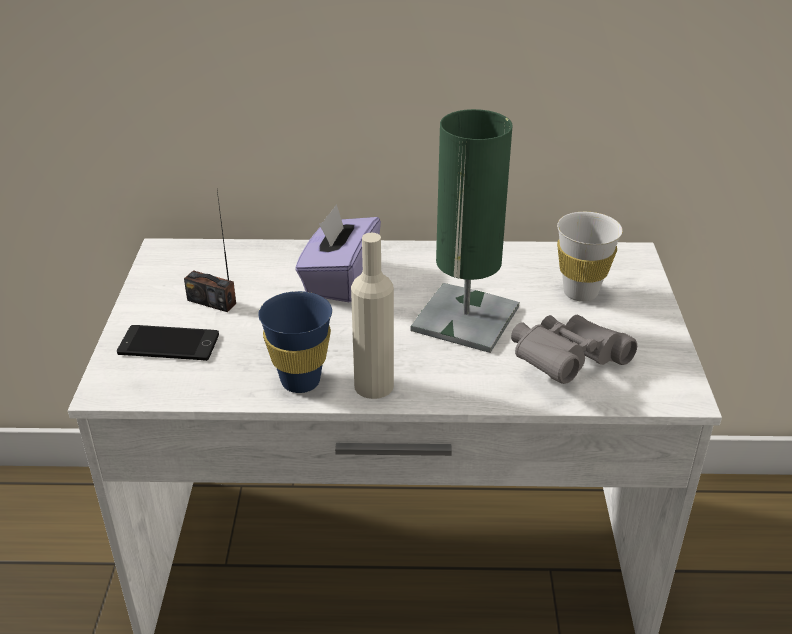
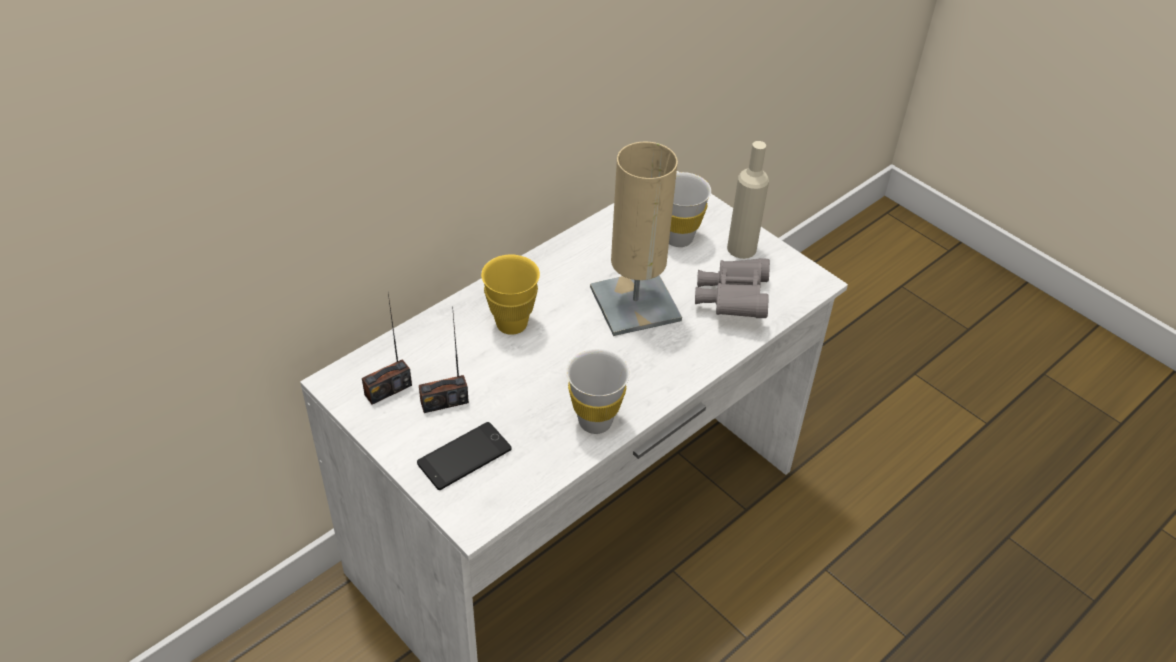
camera: 45 degrees left, 10 degrees up
(187, 273) = (388, 389): none -> radio
(300, 381) = (595, 421): blue cup -> white cup
(340, 280) = (511, 324): purple tissue box -> yellow cup
(374, 385) = (644, 392): beige bottle -> beige bottle (741, 248)
(465, 319) = (635, 304): green table lamp -> beige table lamp

